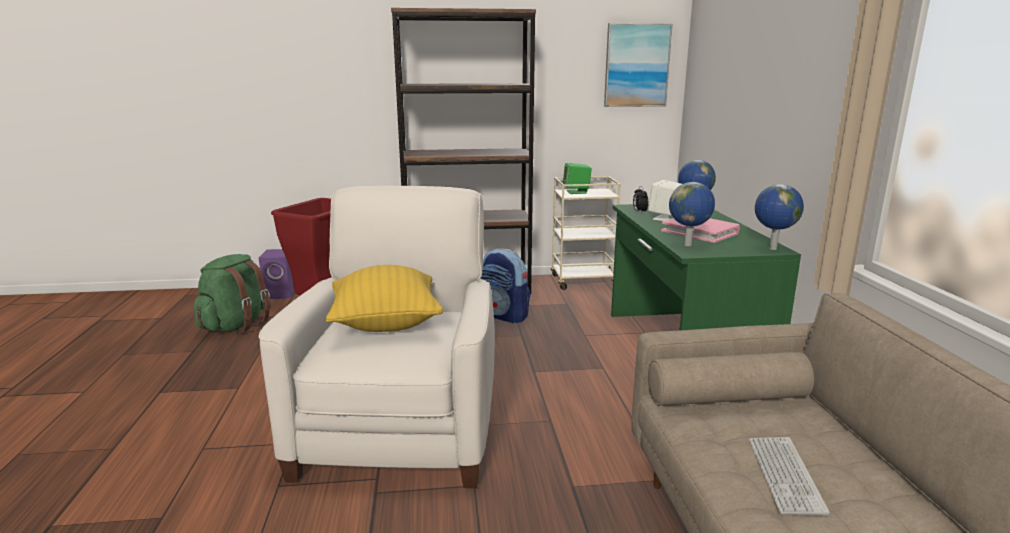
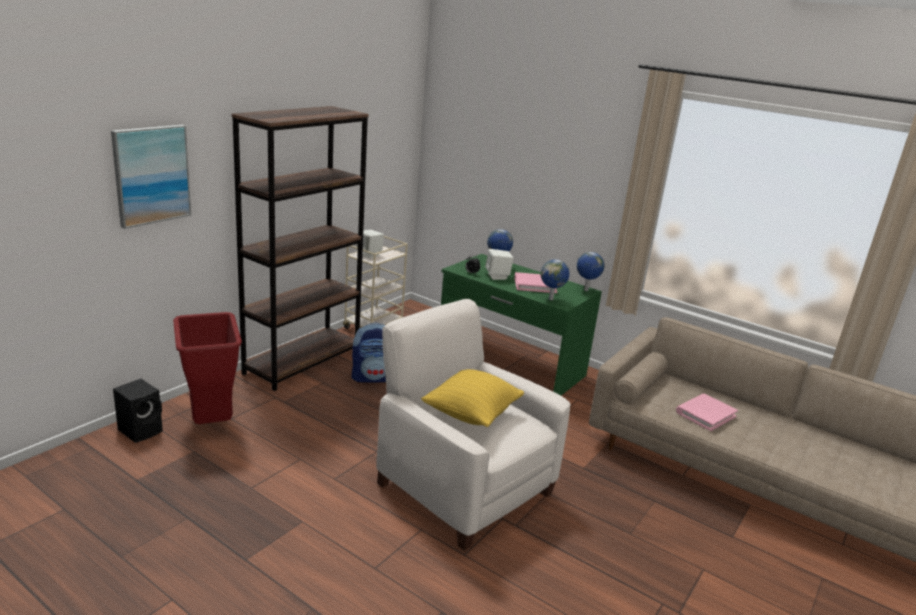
camera: 50 degrees left, 5 degrees up
(236, 325) = (172, 478): green backpack -> none
(282, 293) = (142, 430): purple speaker -> black speaker
(576, 192) = (369, 254): green speaker -> white speaker
(636, 65) = (394, 140): picture -> picture (151, 175)
(784, 475) = (705, 414): keyboard -> pink book

